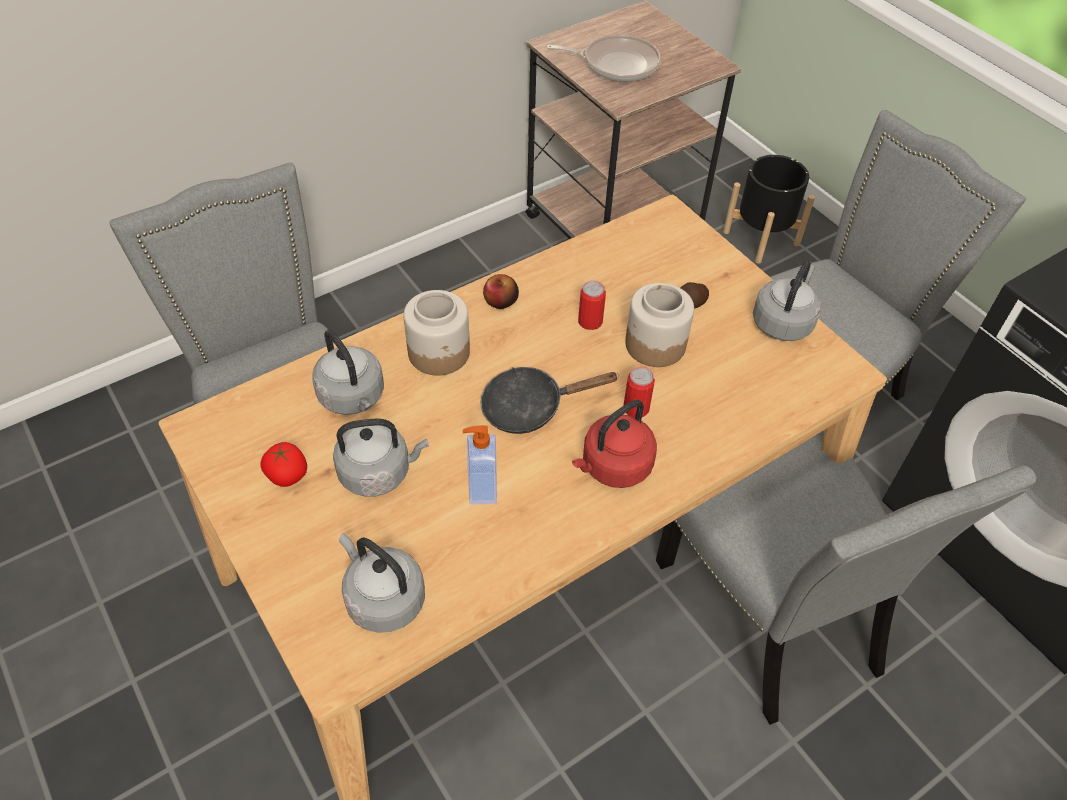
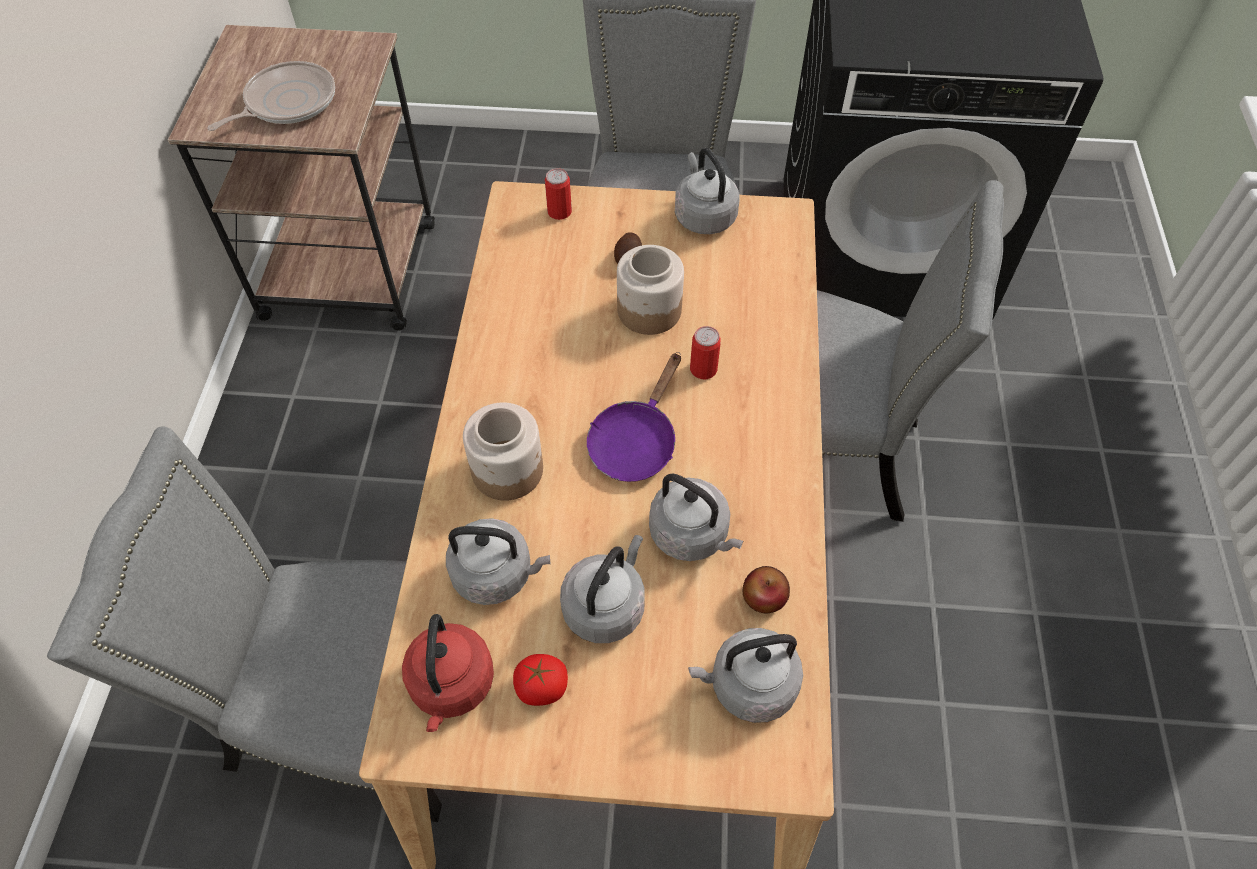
camera: 50 degrees left, 5 degrees up
(481, 488) = (692, 535): soap dispenser -> grey kettle
(501, 301) = (492, 383): apple -> apple (764, 597)
(530, 407) = (635, 441): black frying pan -> purple frying pan
(590, 321) = (581, 336): can -> can (559, 212)
(613, 467) = (750, 425): red kettle -> red kettle (451, 686)
(761, 237) = (475, 183): black planter -> none

